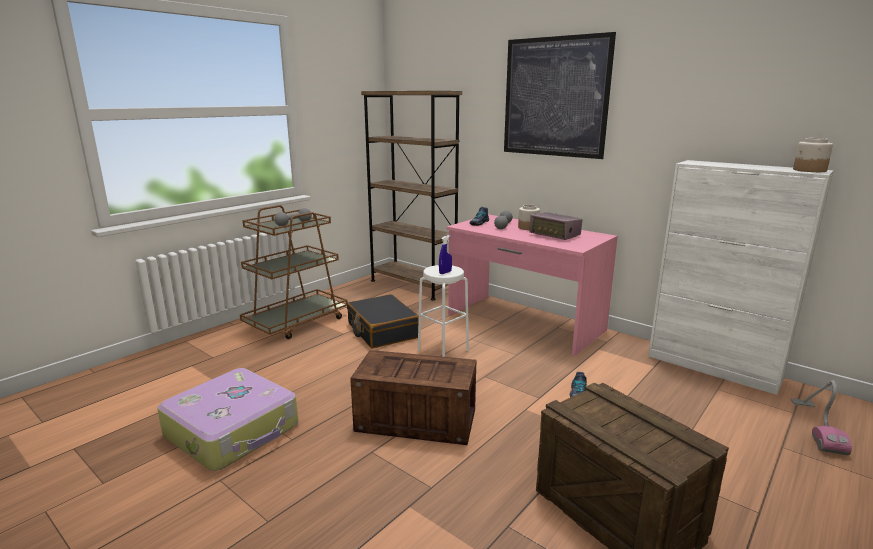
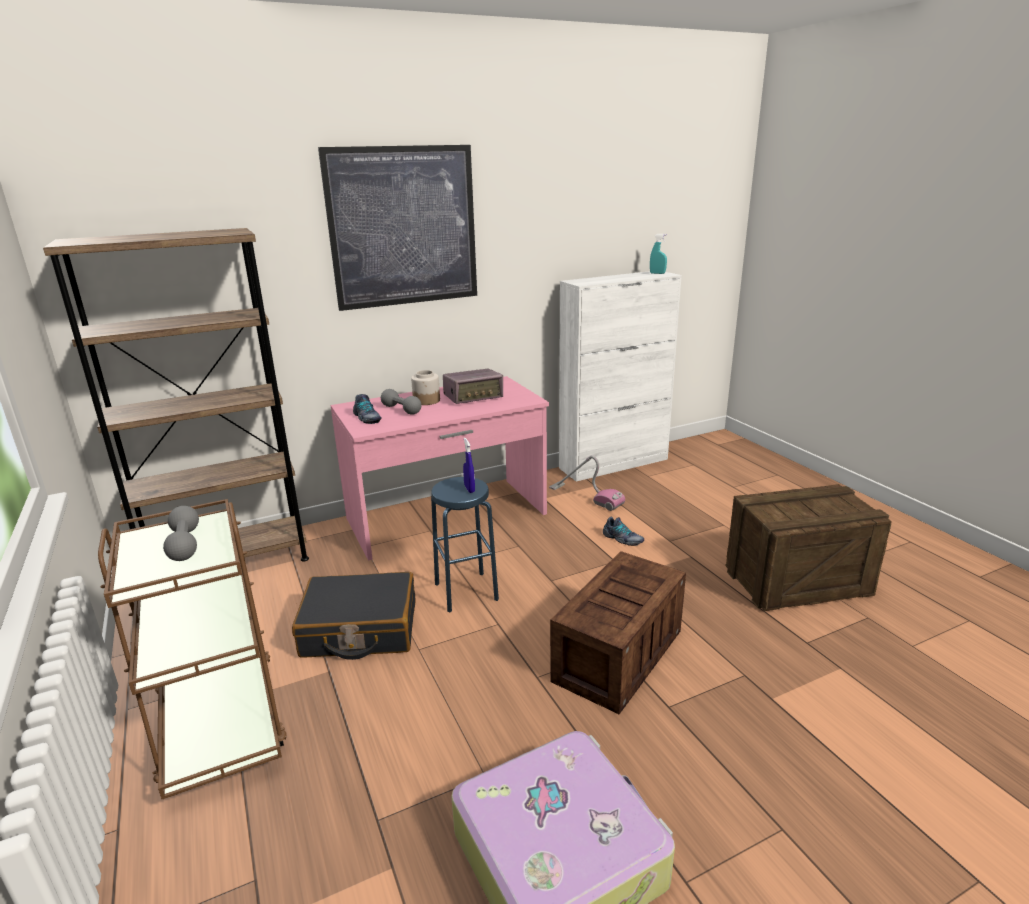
camera: 65 degrees left, 5 degrees up
(443, 350) = (466, 592): white stool -> blue stool
(809, 170) = (657, 273): jar -> turquoise spray bottle
(817, 426) = (713, 465): vacuum cleaner -> vacuum cleaner (586, 496)

